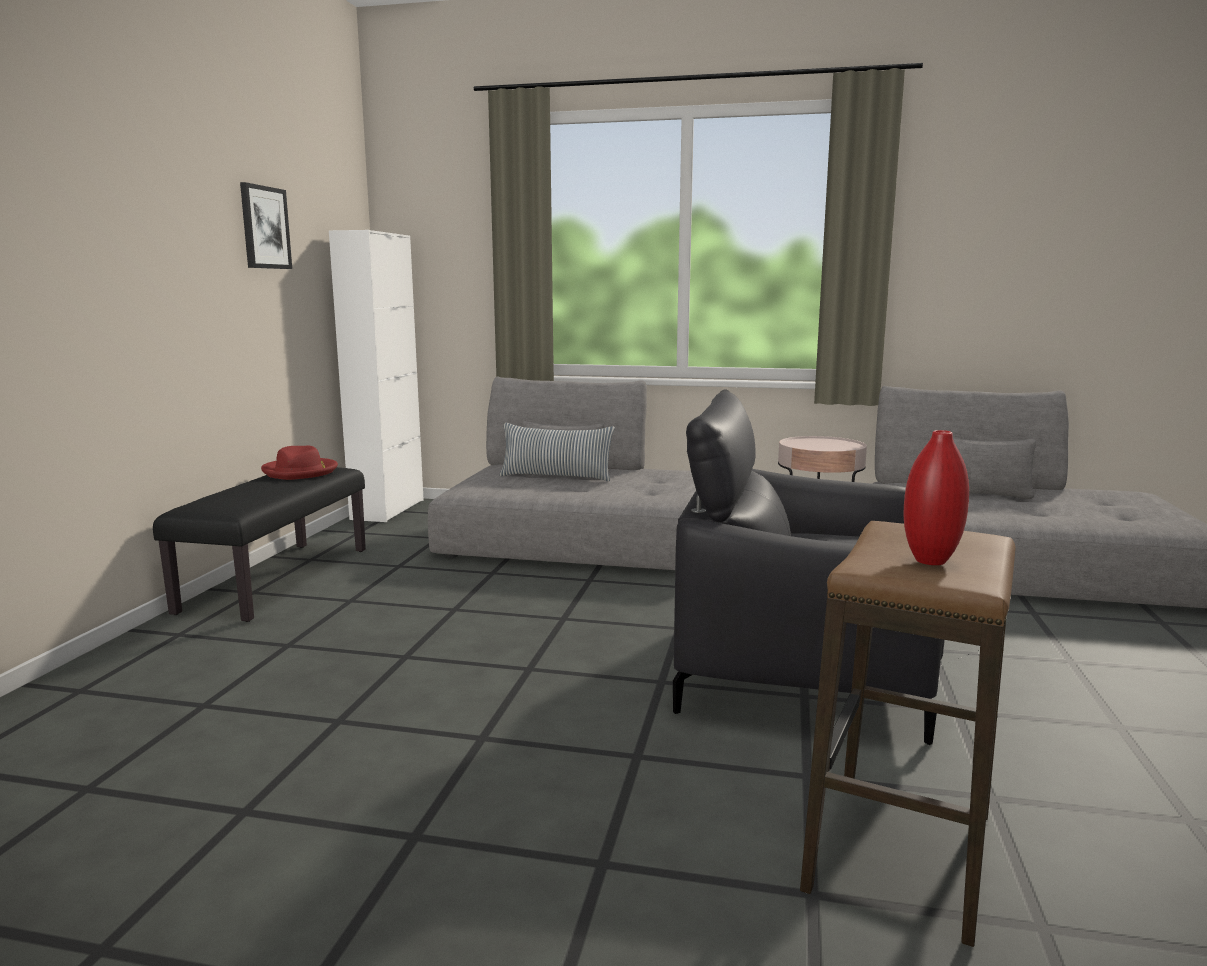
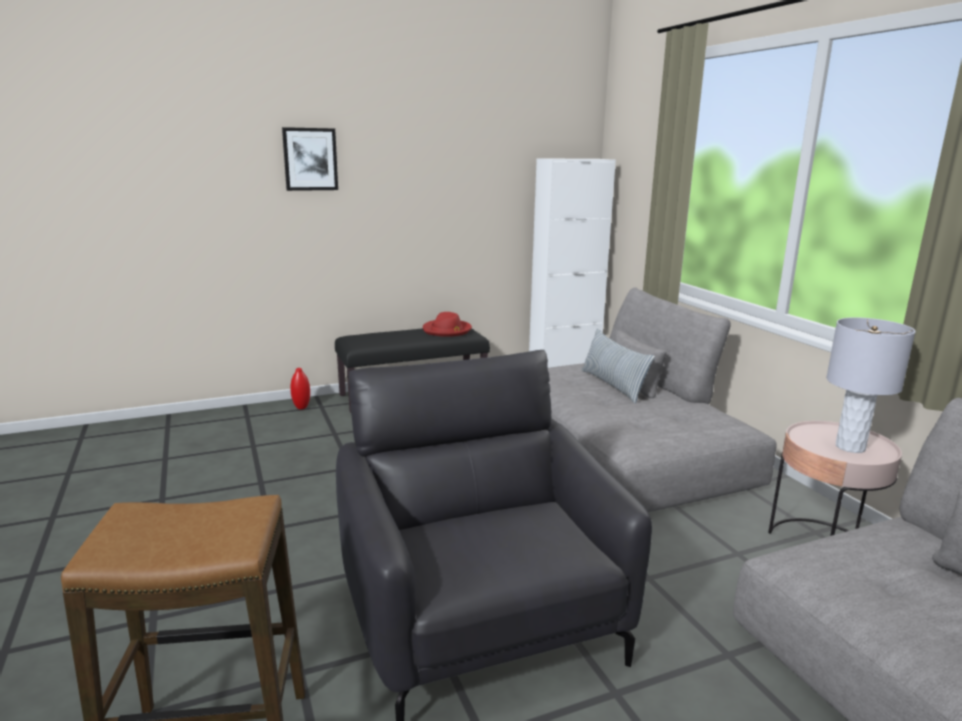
camera: 55 degrees right, 5 degrees up
(264, 227) = (467, 160): picture -> picture (310, 159)
(831, 445) = (850, 447): none -> grey table lamp
(930, 561) = (159, 532): red vase -> red vase (301, 407)

